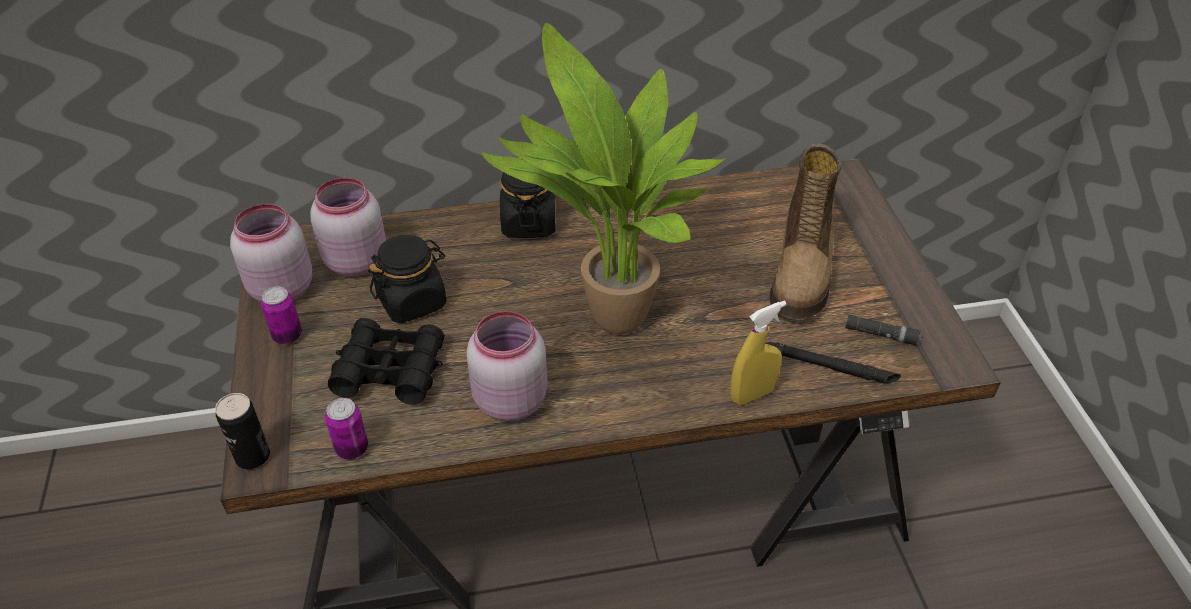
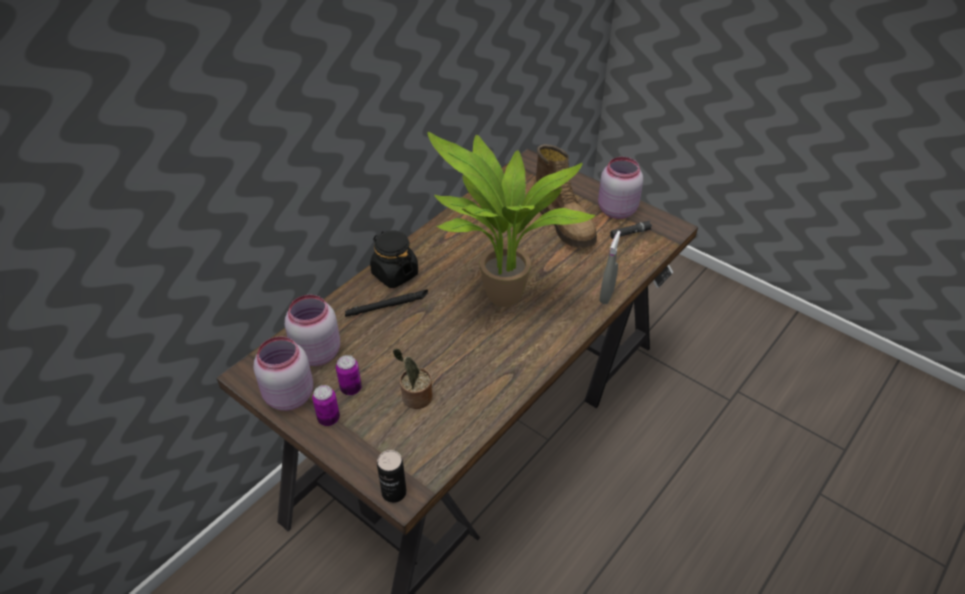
camera: 40 degrees left, 0 degrees up
(352, 448) = (445, 450): can -> can (351, 388)
(390, 370) = (415, 398): black binoculars -> potted plant
(412, 301) = (380, 354): black jar -> none
(509, 399) = (496, 371): pink jar -> pink jar (615, 210)
(752, 394) = (606, 295): yellow spray bottle -> grey spray bottle
(828, 366) = (624, 261): black flashlight -> black flashlight (387, 306)

